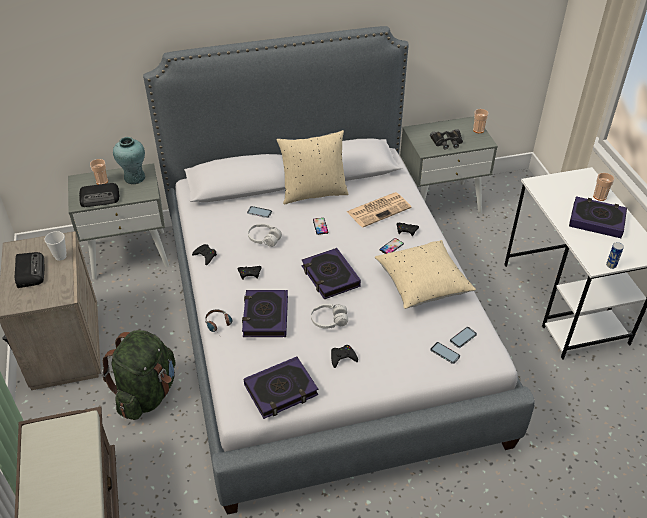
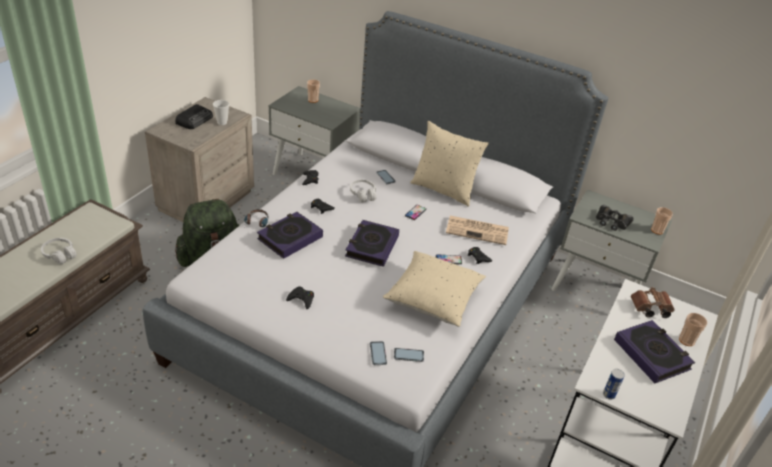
camera: 40 degrees right, 5 degrees down
(100, 198) = (298, 108): radio -> none
(134, 178) = (335, 109): turquoise vase -> none
(281, 391) = (232, 286): book -> none
(329, 320) = (328, 271): white headphones -> white headphones (60, 255)
(558, 190) = (649, 309): none -> brown binoculars

